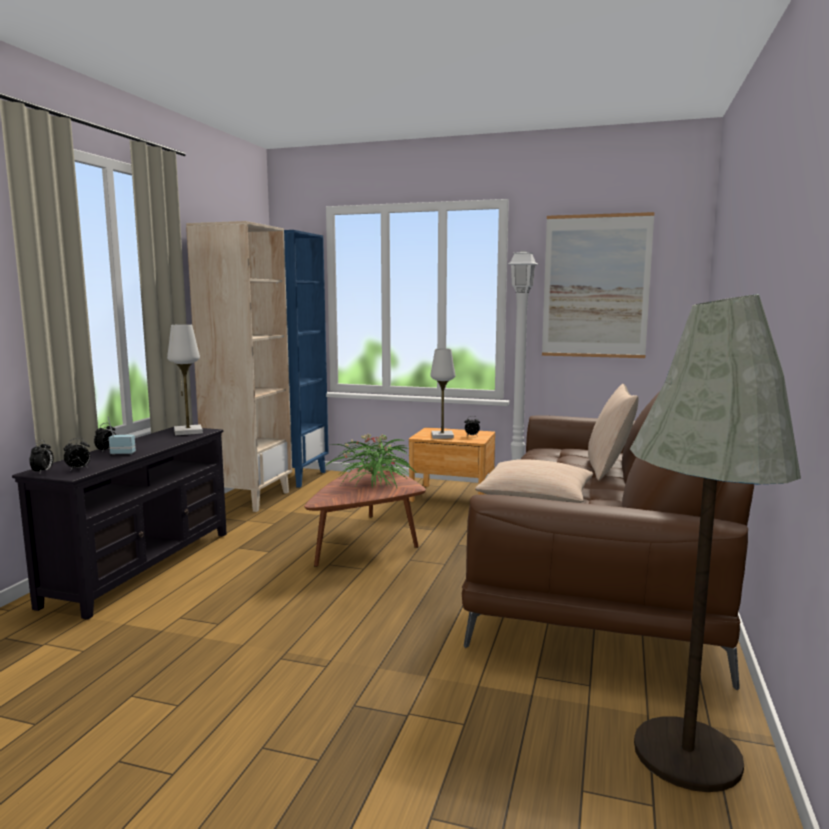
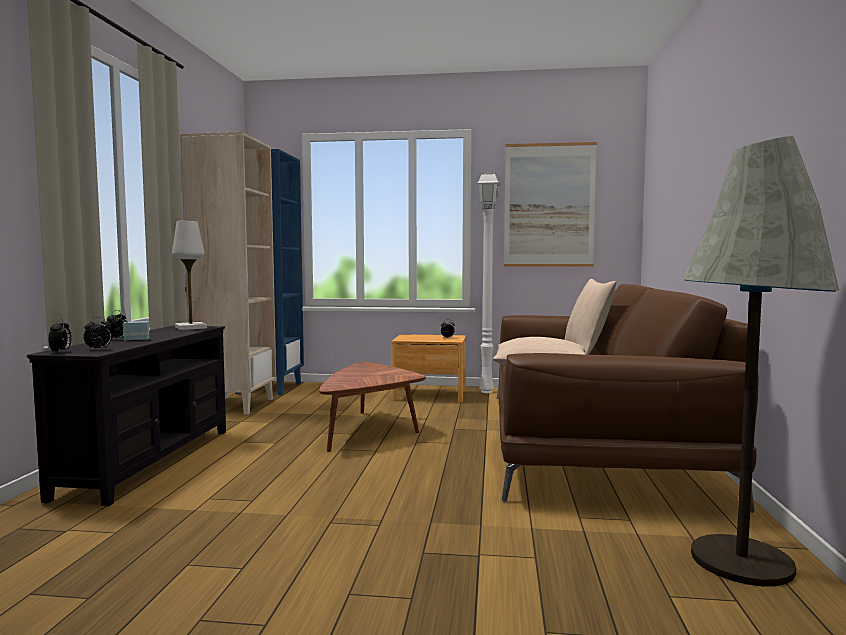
camera: 10 degrees left, 5 degrees down
(374, 482) = (374, 373): potted plant -> none
(442, 436) = (421, 338): white table lamp -> none

